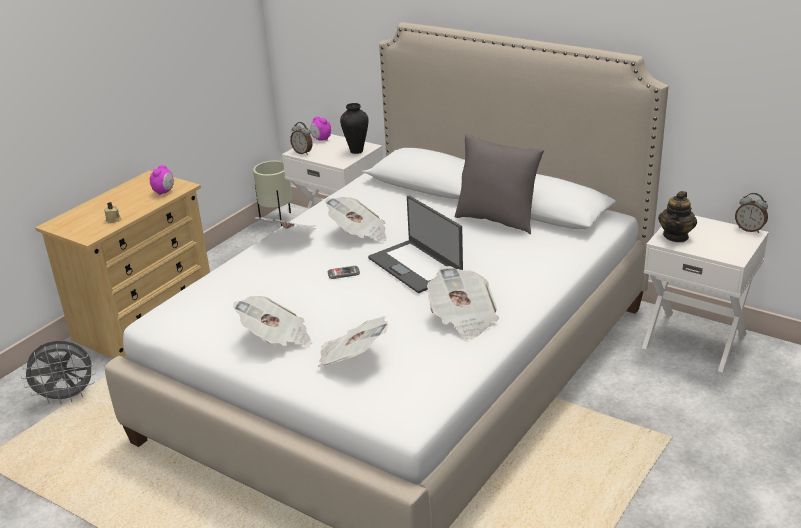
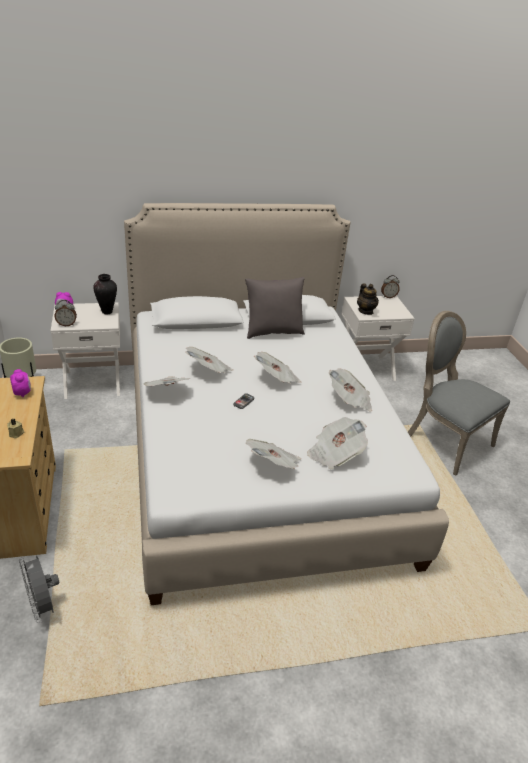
camera: 50 degrees left, 5 degrees up
(67, 397) = (43, 606): grey fan -> grey fan turned 120 degrees clockwise
(416, 266) = (277, 379): laptop -> newspaper
(682, 474) = (444, 440): none -> grey chair

